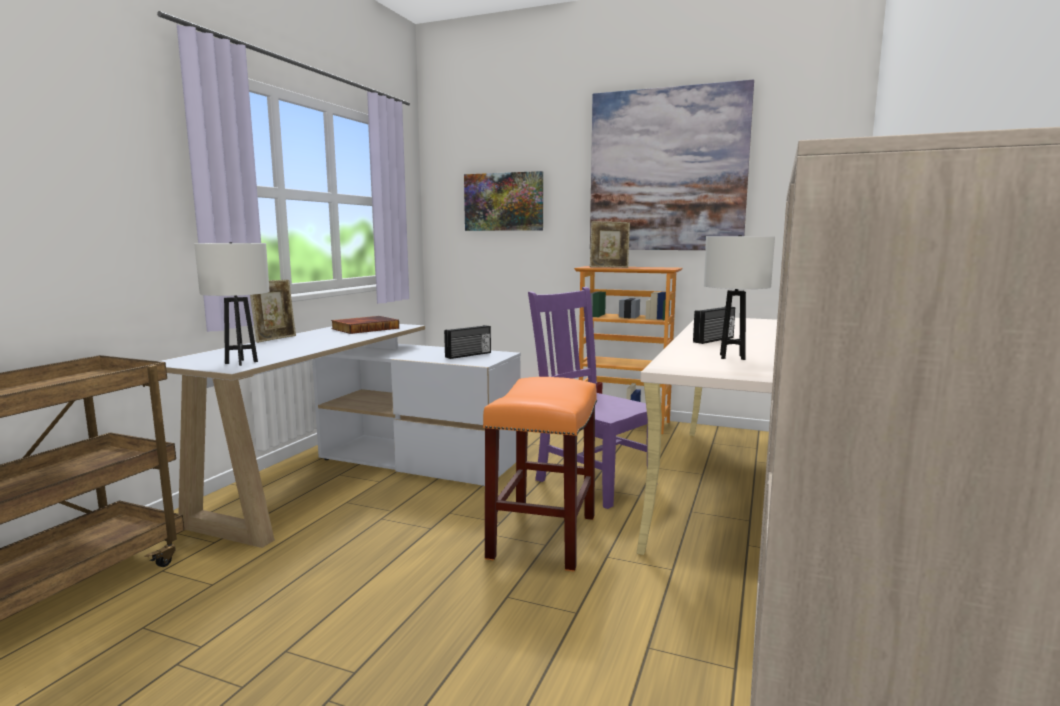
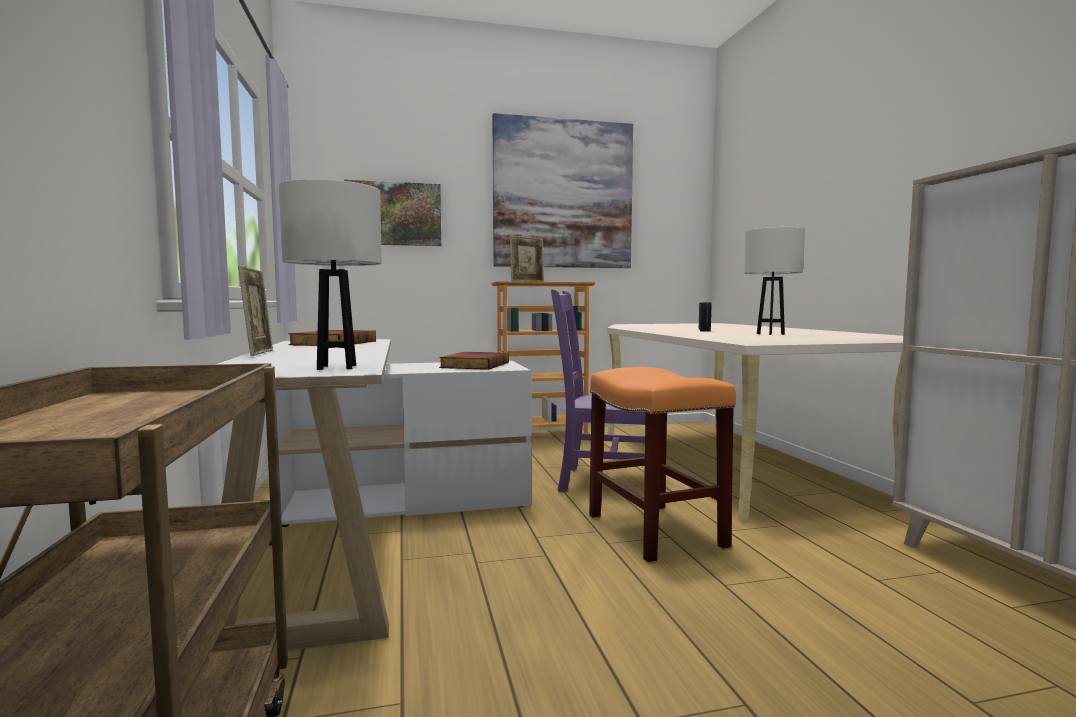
camera: 35 degrees left, 5 degrees down
(469, 355) = (474, 365): radio -> book

